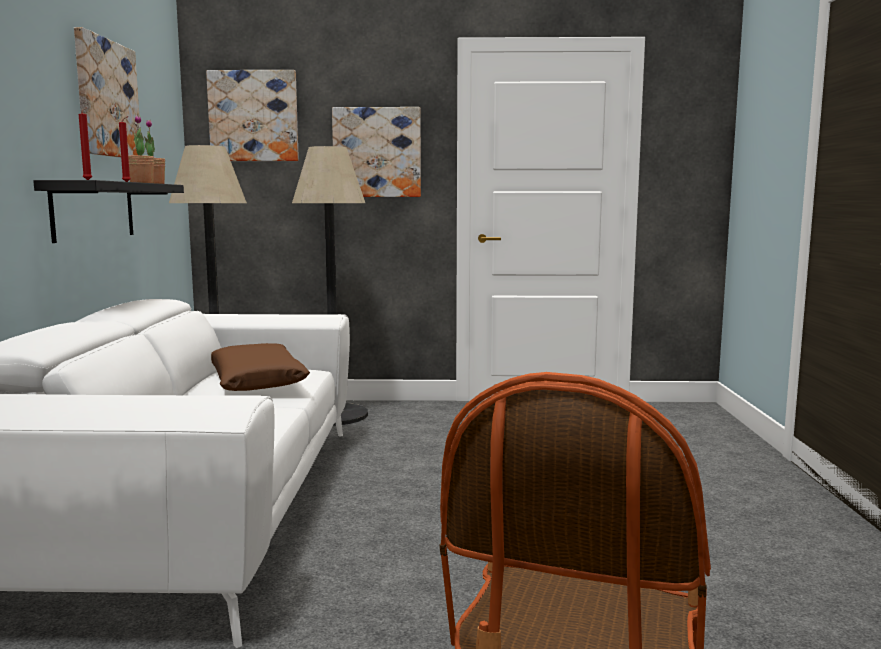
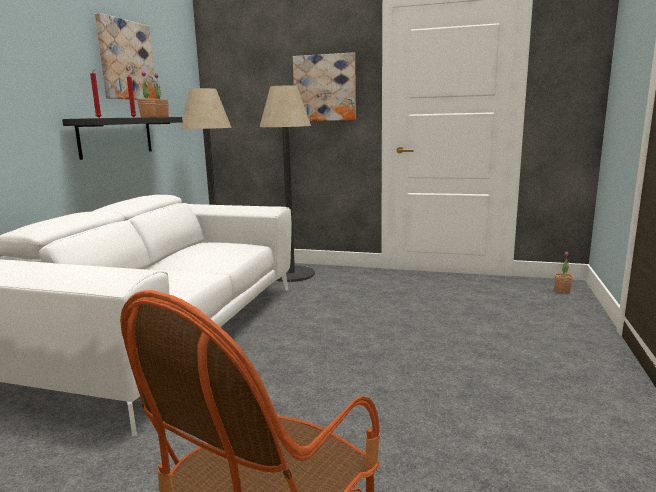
camera: 15 degrees right, 5 degrees up
(254, 116) = (242, 65): picture -> none
(257, 381) = (212, 252): brown pillow -> none
(697, 416) = (562, 291): none -> potted plant

